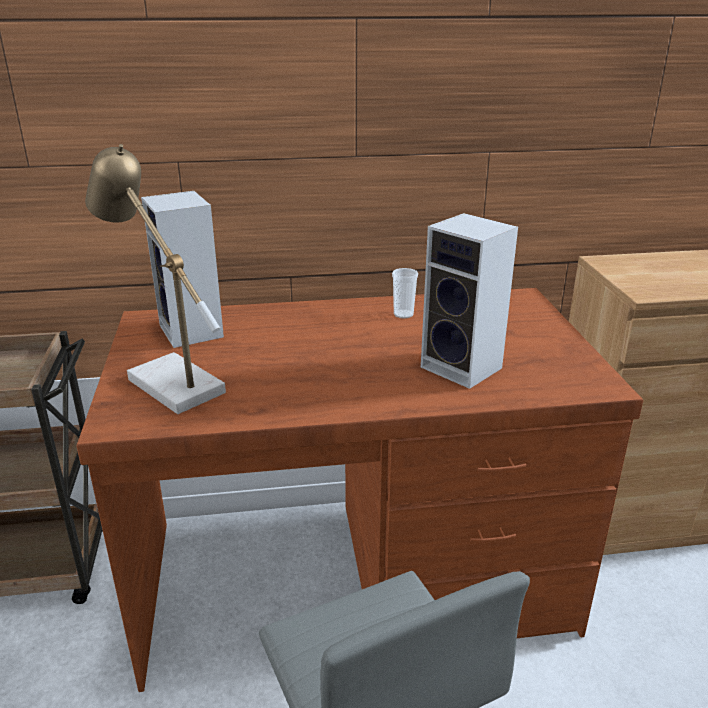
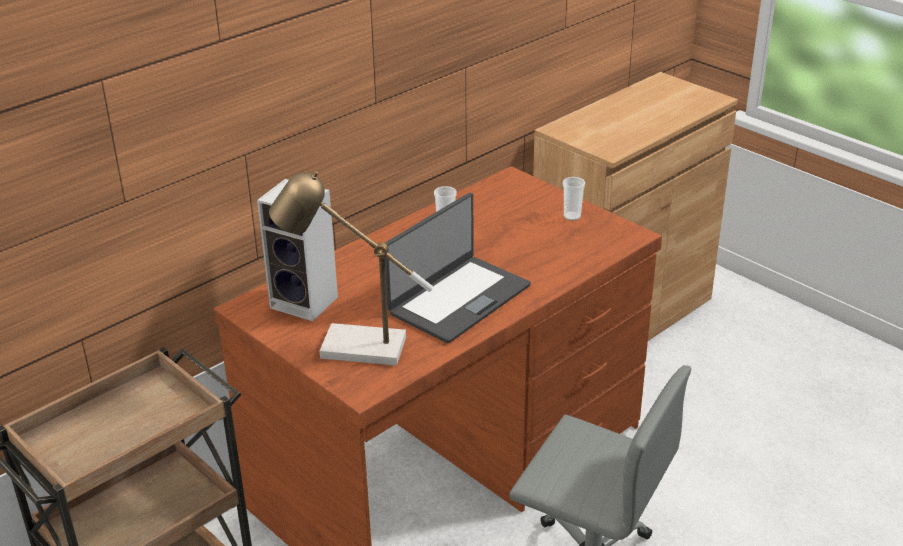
camera: 35 degrees left, 5 degrees up
(325, 377) = (457, 298): none -> laptop
(464, 368) = (538, 255): speaker -> none
(548, 346) = (572, 216): none -> cup

